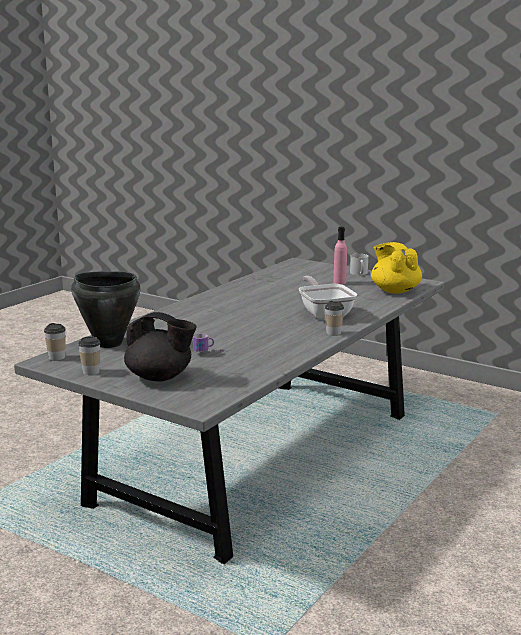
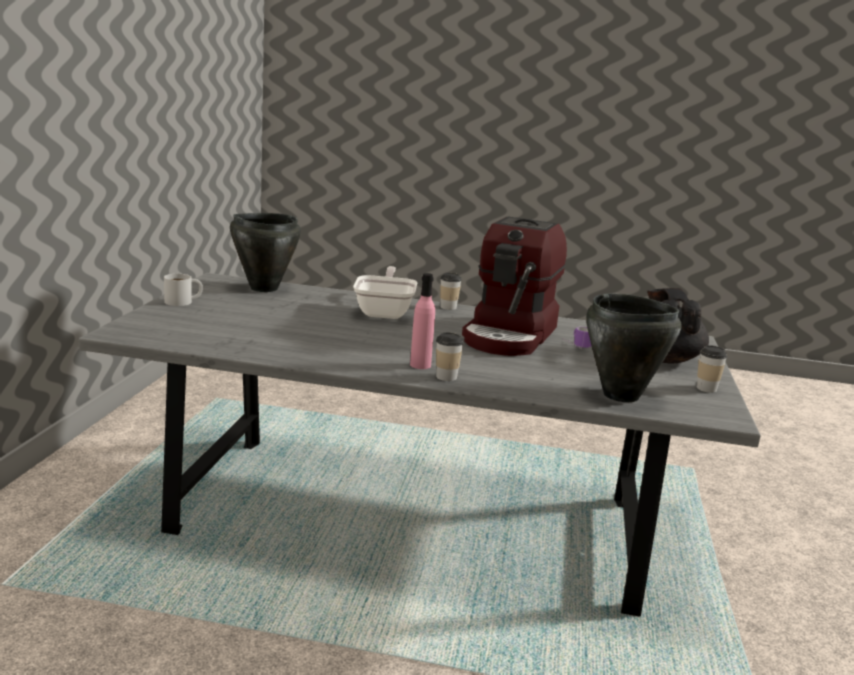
camera: 115 degrees left, 0 degrees up
(57, 357) = (704, 414): cup -> cup (446, 377)
(248, 339) = (511, 336): none -> coffee machine
(324, 313) = (385, 312): frying pan -> frying pan turned 135 degrees clockwise
(339, 282) = (239, 309): pink bottle -> pink bottle (420, 365)
(395, 290) = (263, 288): yellow teapot -> black cooking pot

